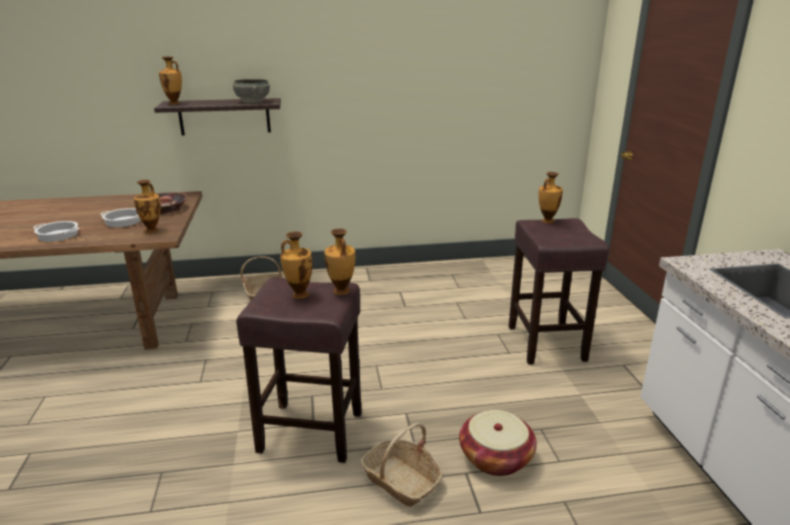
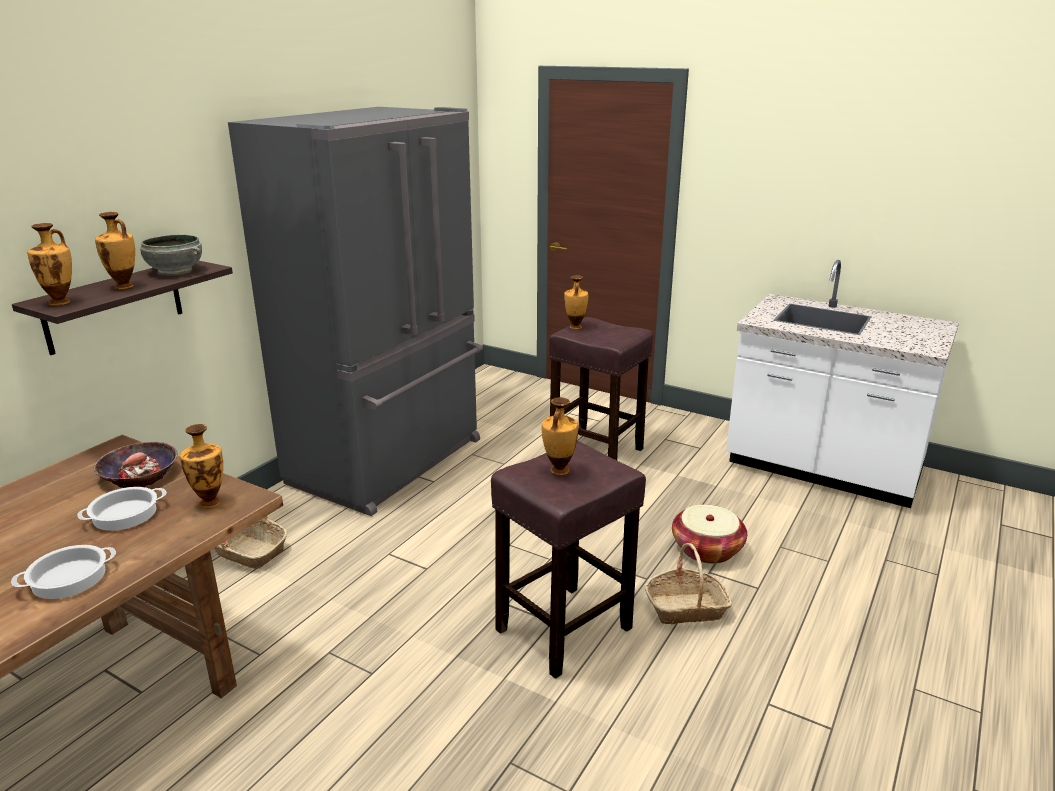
camera: 50 degrees left, 0 degrees up
(341, 291) = (585, 450): vase -> vase (124, 287)
(403, 284) = (390, 462): none -> grey fridge

